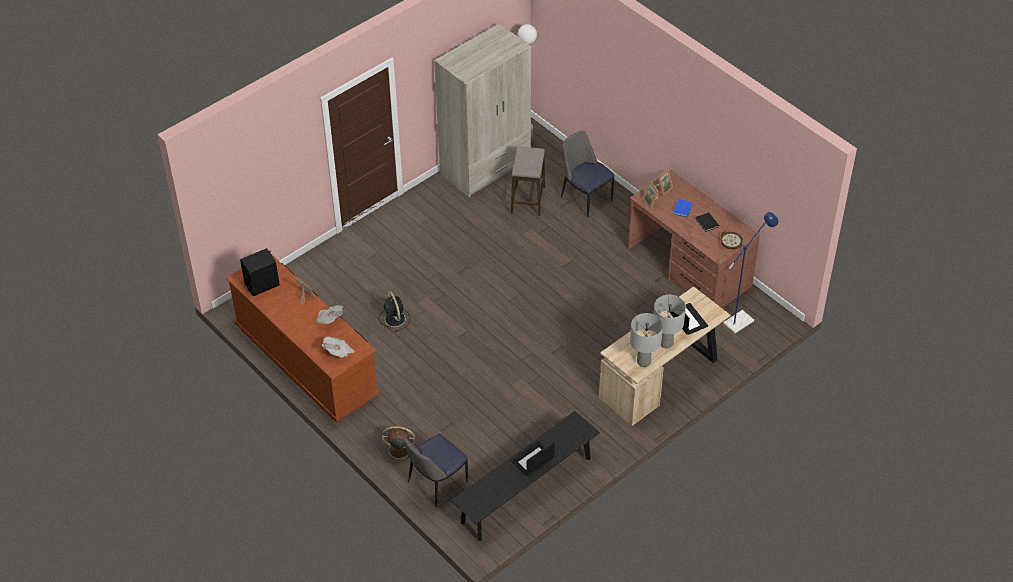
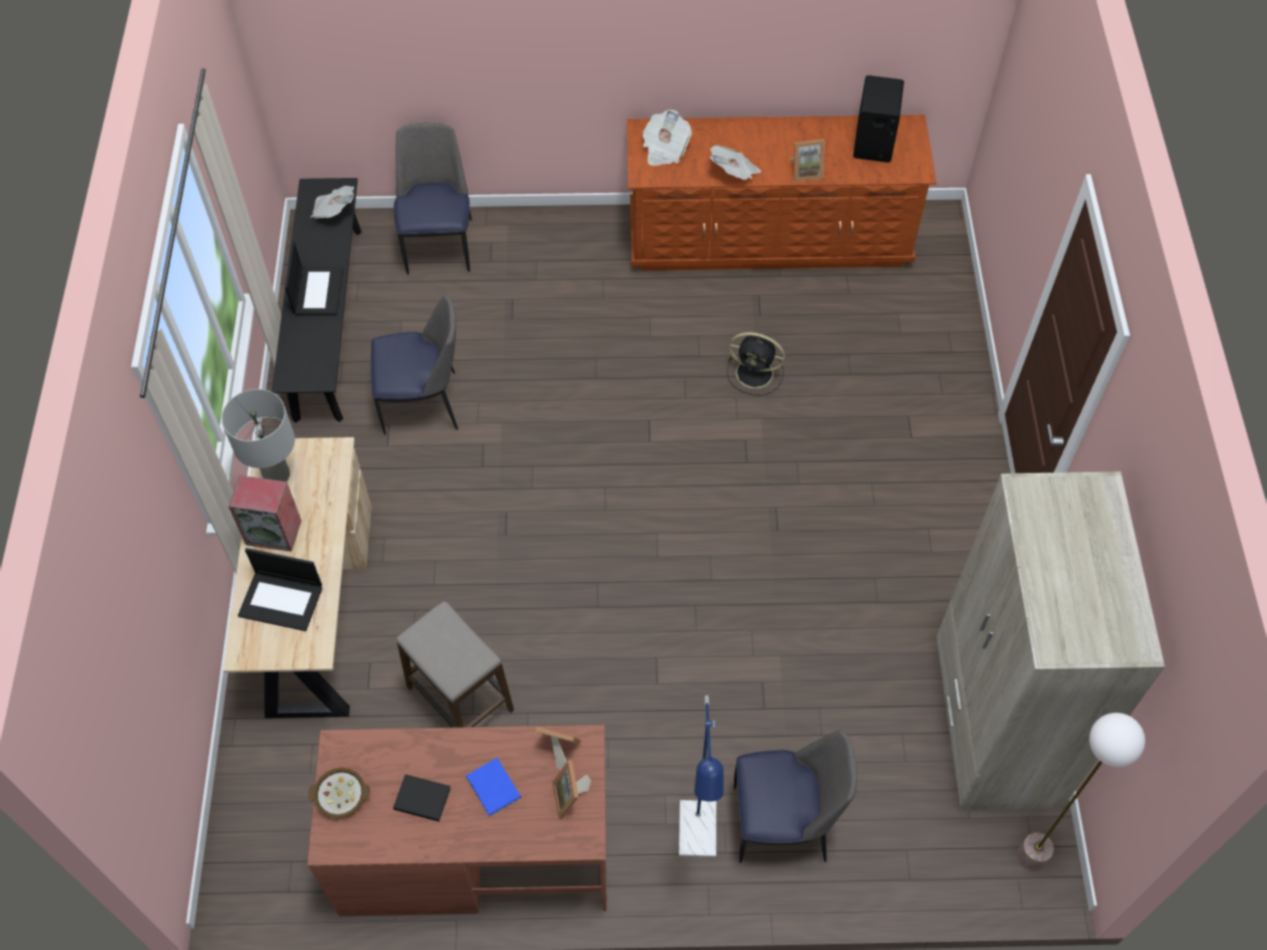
camera: 130 degrees right, 10 degrees up
(398, 450) = (528, 240): brown fan -> none
(480, 492) = (334, 211): none -> newspaper
(527, 200) = (855, 725): stool -> stool (460, 698)
(531, 419) = (423, 404): none -> chair
(665, 343) = (274, 532): grey table lamp -> speaker
(742, 319) = (293, 831): blue floor lamp -> blue floor lamp (697, 840)

